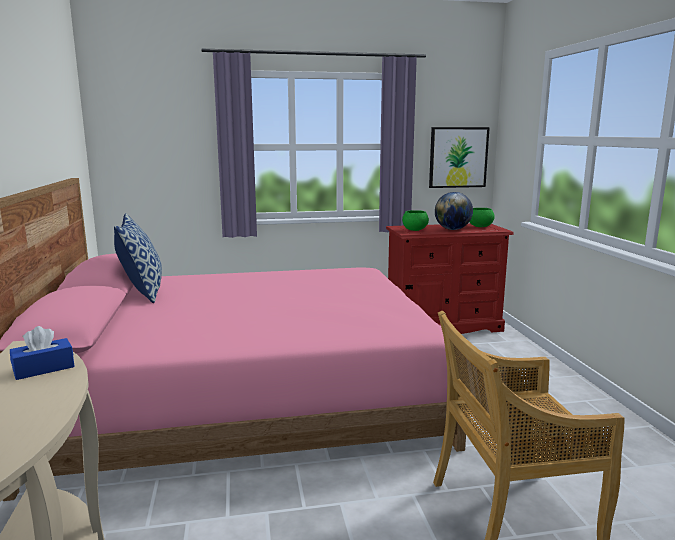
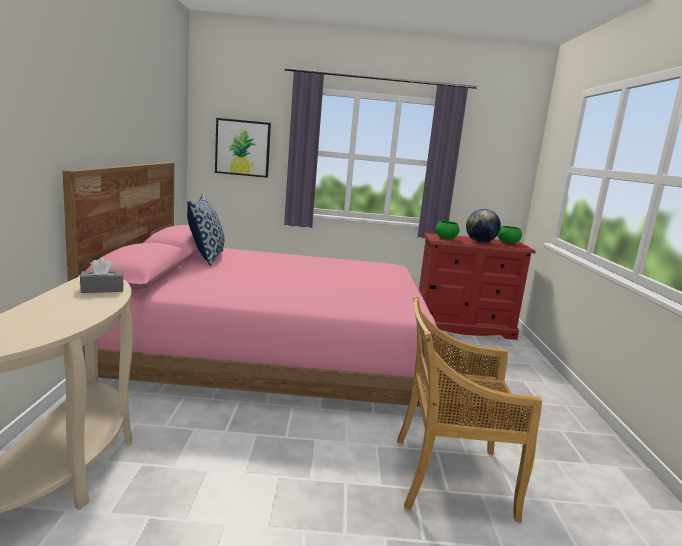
camera: 10 degrees right, 0 degrees up
(44, 368) = (102, 289): blue tissue box -> grey tissue box
(458, 157) = (498, 180): picture -> picture (242, 148)

